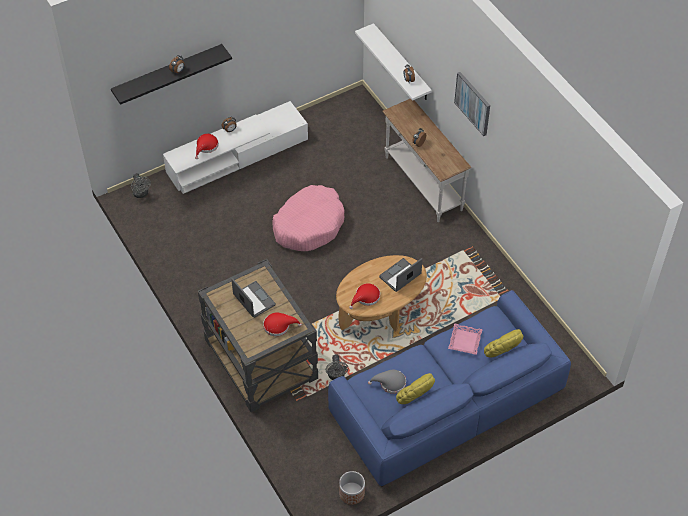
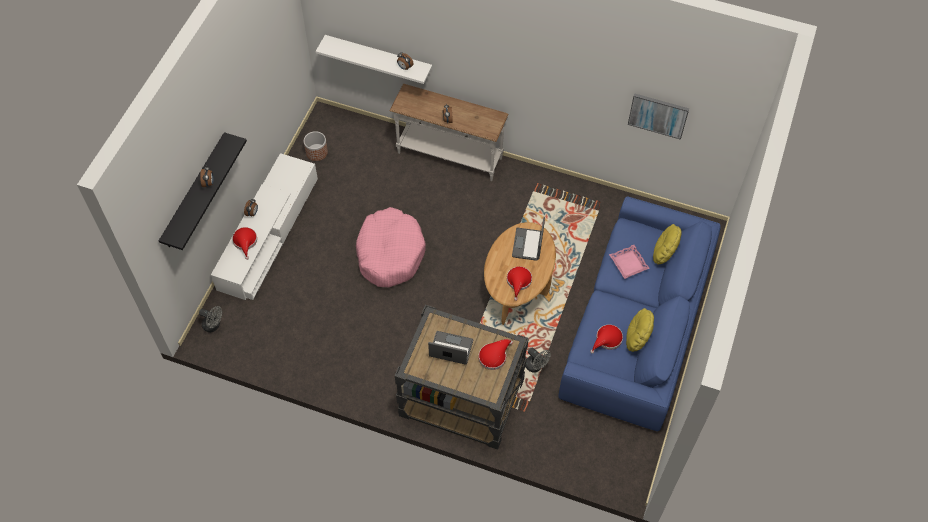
camera: 40 degrees left, 5 degrees up
(351, 493) = (640, 454): planter -> planter (316, 152)
(390, 383) = (607, 340): grey hat -> red hat
(473, 103) = (501, 52): picture -> picture (658, 115)

